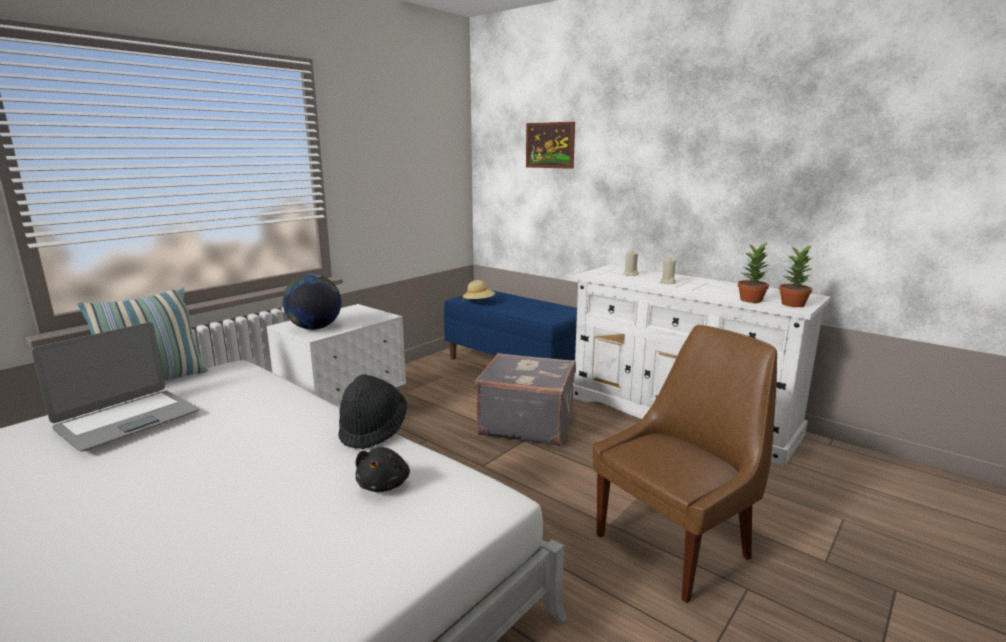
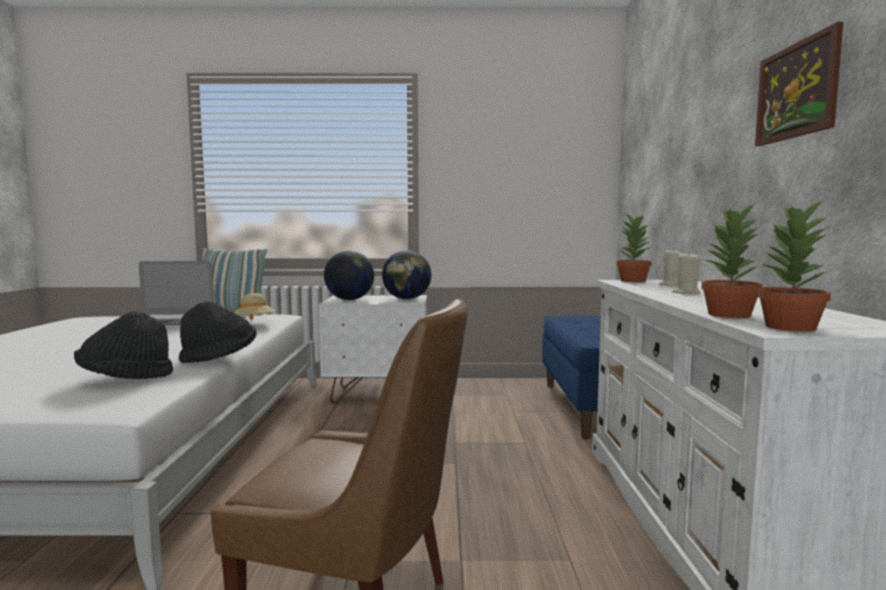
camera: 50 degrees right, 10 degrees down
(363, 313) = (407, 299): none -> globe
(384, 484) = (126, 378): black plush toy -> black hat
(479, 302) = (569, 321): beige hat -> beige hat (255, 323)
(526, 423) = (490, 452): grey suitcase -> none
(550, 145) = (662, 127): picture -> picture (796, 91)
(596, 273) = (632, 281): none -> potted plant

